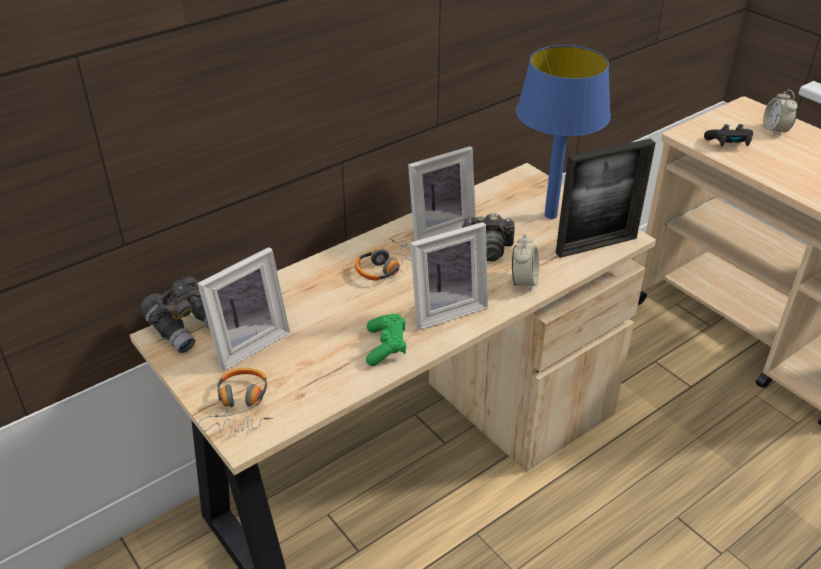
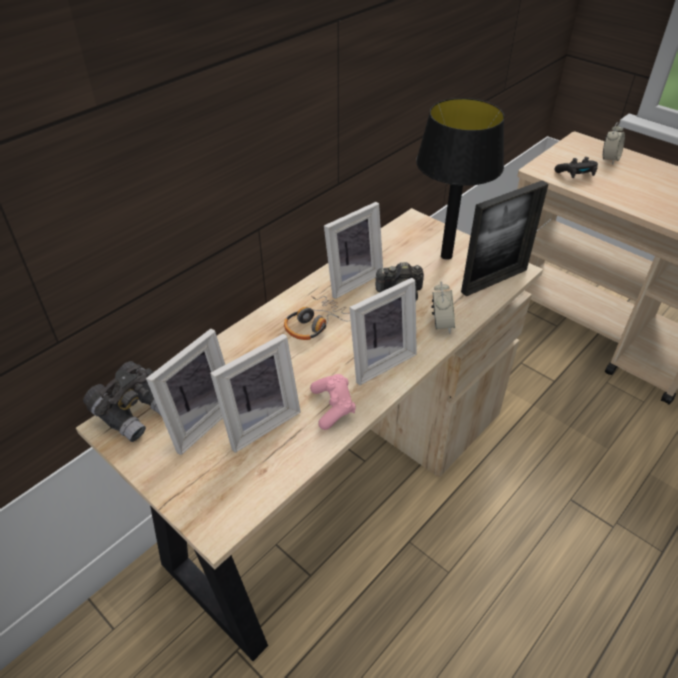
camera: 10 degrees left, 5 degrees up
(240, 407) = (206, 494): headphones -> none
(307, 351) = (258, 421): none -> picture frame
(386, 347) = (333, 407): green game controller -> pink game controller
(551, 215) = (447, 255): blue table lamp -> black table lamp
(775, 130) = (609, 159): alarm clock -> alarm clock turned 135 degrees counterclockwise

